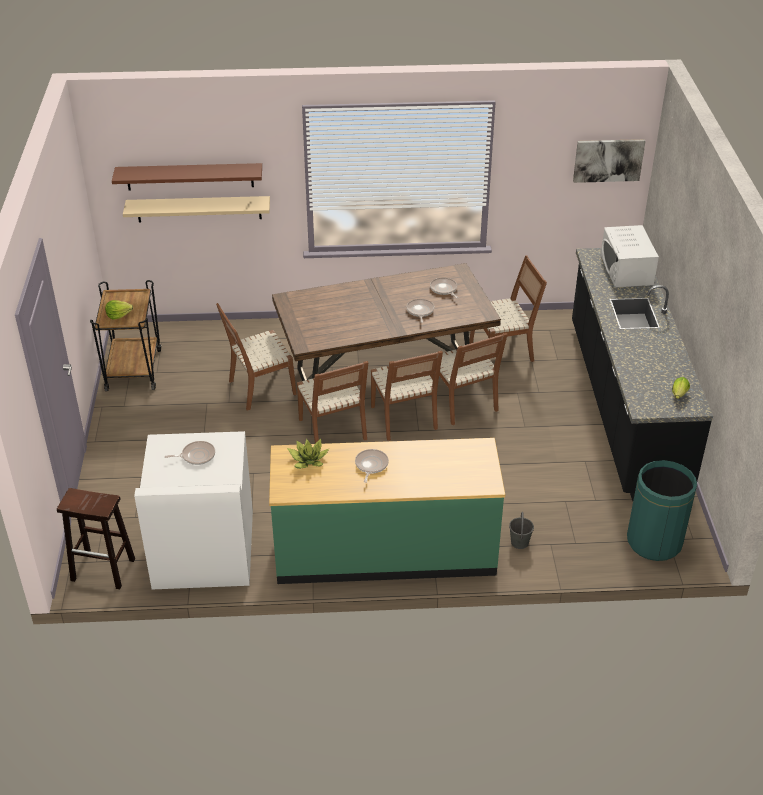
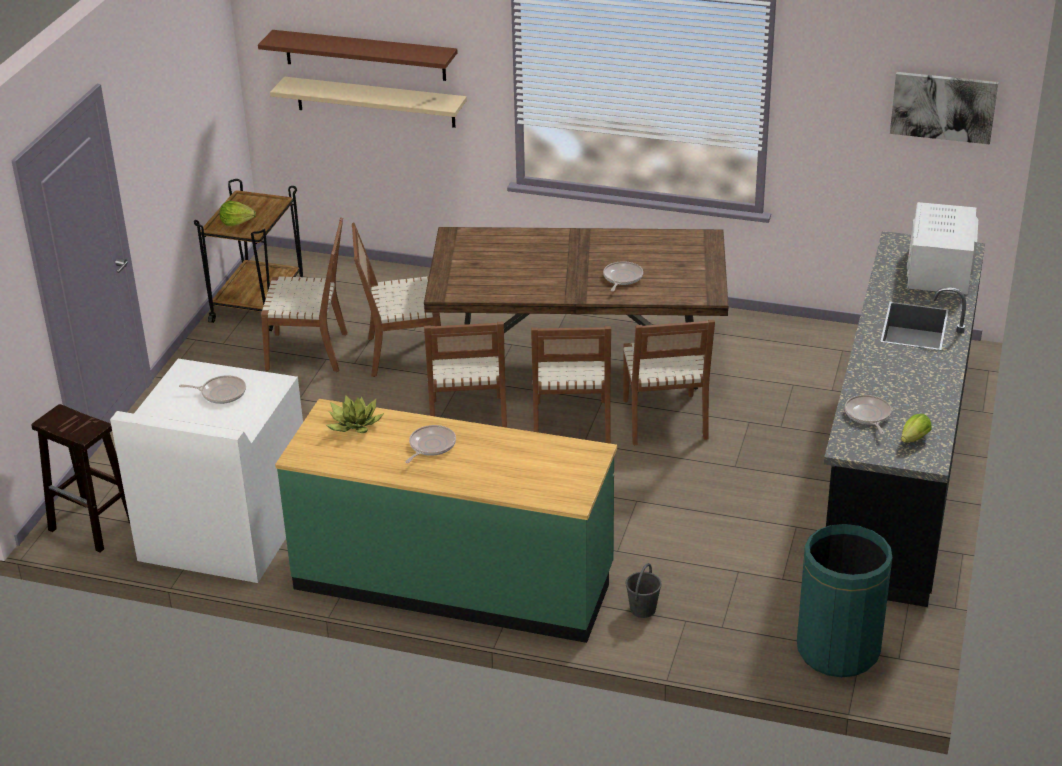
camera: 20 degrees right, 5 degrees down
(444, 289) = (671, 257): frying pan -> frying pan (868, 415)
(504, 351) = (760, 366): chair -> chair (311, 352)

